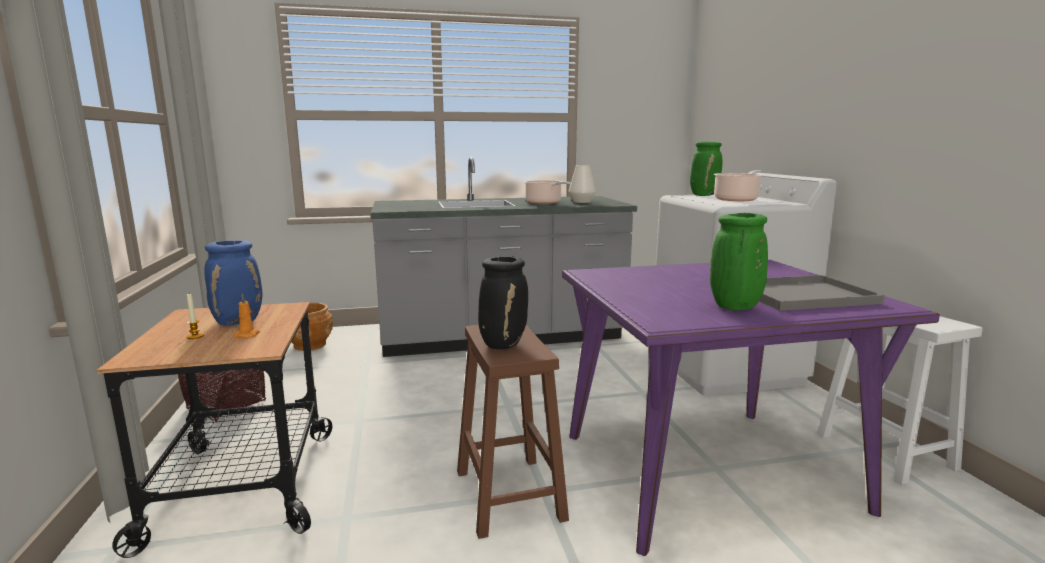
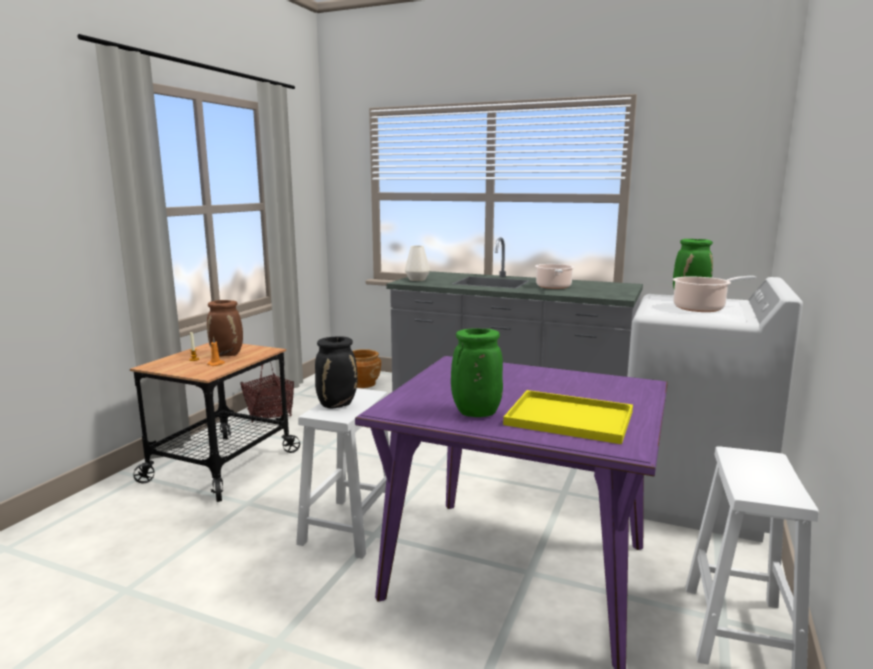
camera: 35 degrees right, 0 degrees up
(239, 321) = (228, 354): blue vase -> brown vase
(508, 493) = (350, 526): brown stool -> white stool
(581, 202) = (593, 290): white vase -> white vase (417, 279)
(803, 294) = (572, 418): grey tray -> yellow tray

